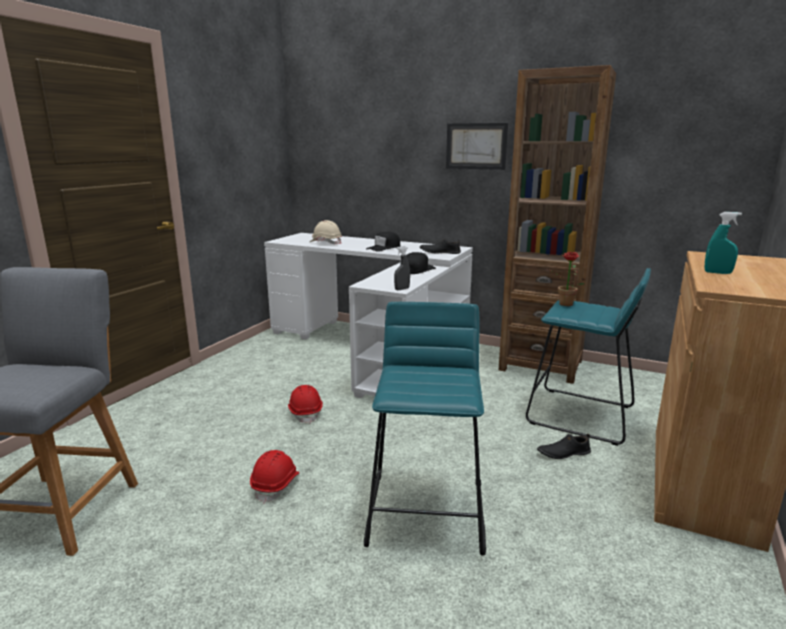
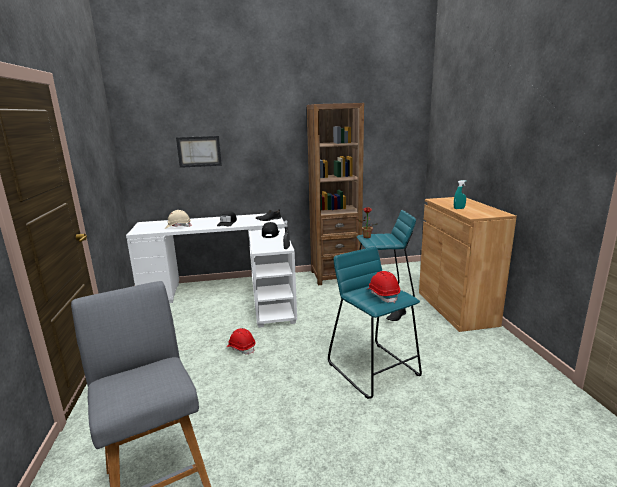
camera: 35 degrees left, 0 degrees up
(276, 485) = (282, 394): red hard hat -> red hard hat (383, 295)
(476, 146) = (274, 148): picture -> picture (199, 151)

